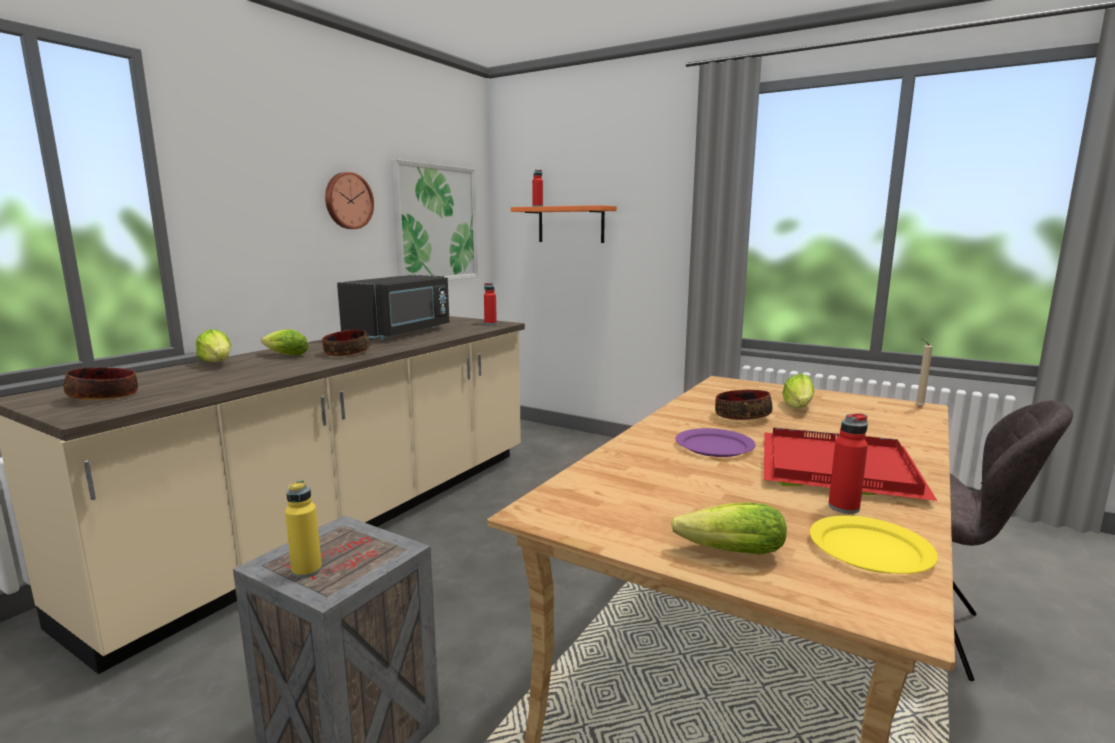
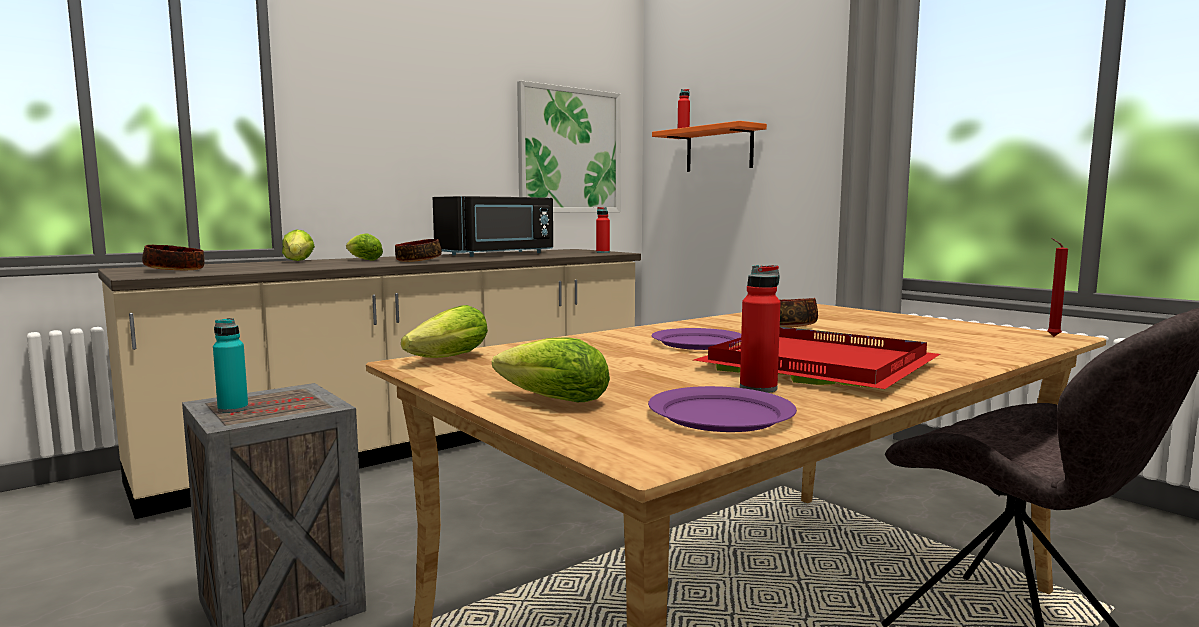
camera: 20 degrees right, 5 degrees down
(307, 570) = (233, 409): yellow bottle -> turquoise bottle
(348, 201) = (465, 121): wall clock -> none
(798, 408) = (870, 327): lettuce -> lettuce (444, 359)
(871, 549) = (722, 415): yellow plate -> purple plate
(917, 407) = (1051, 336): beige candle -> red candle

